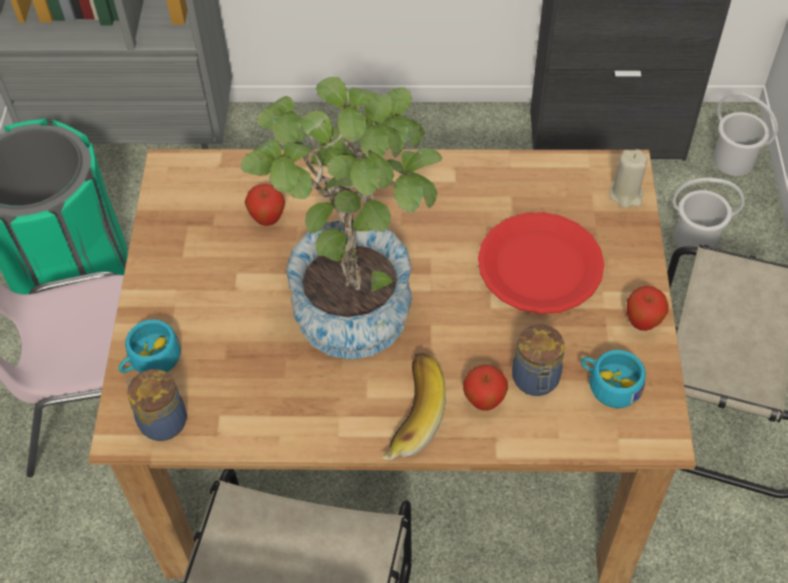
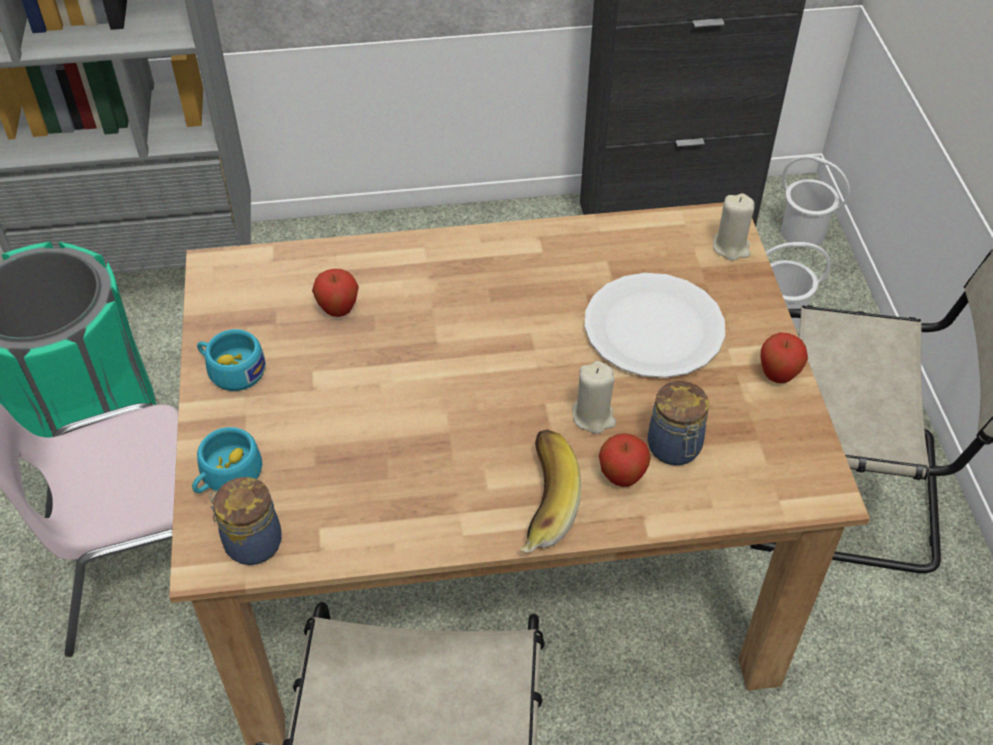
camera: 10 degrees left, 5 degrees down
(357, 297) = (456, 383): potted plant -> none
(470, 342) = (593, 416): none -> beige candle
(540, 265) = (654, 327): red plate -> white plate
(609, 384) = (756, 444): turquoise cup -> turquoise cup (231, 370)

